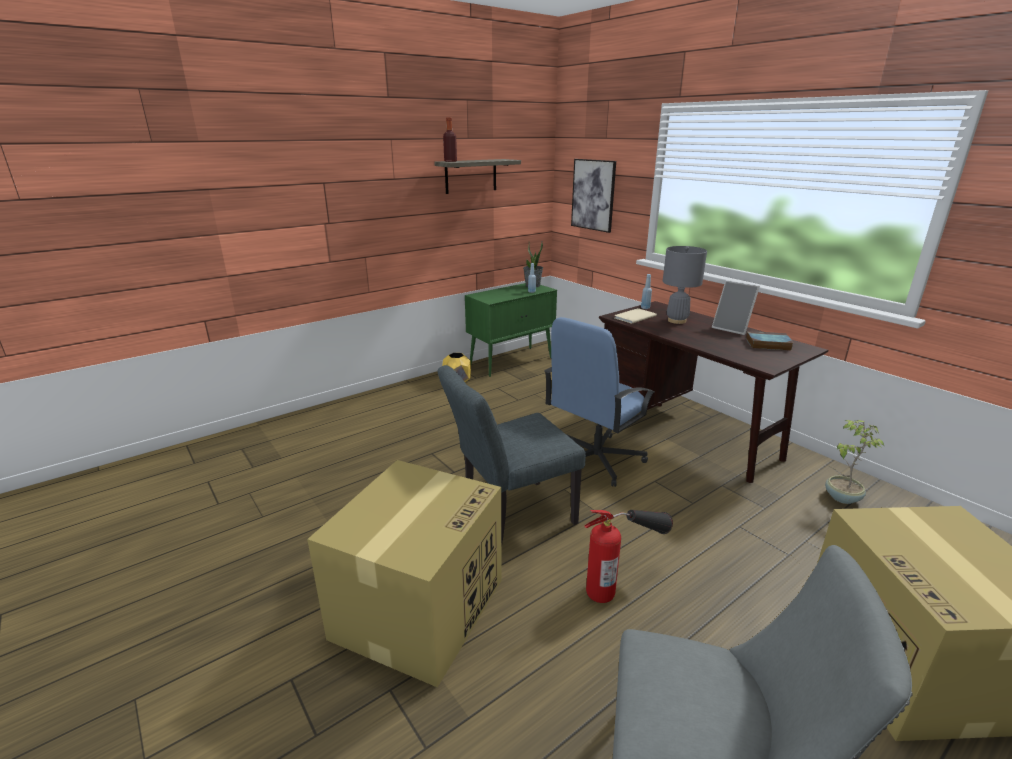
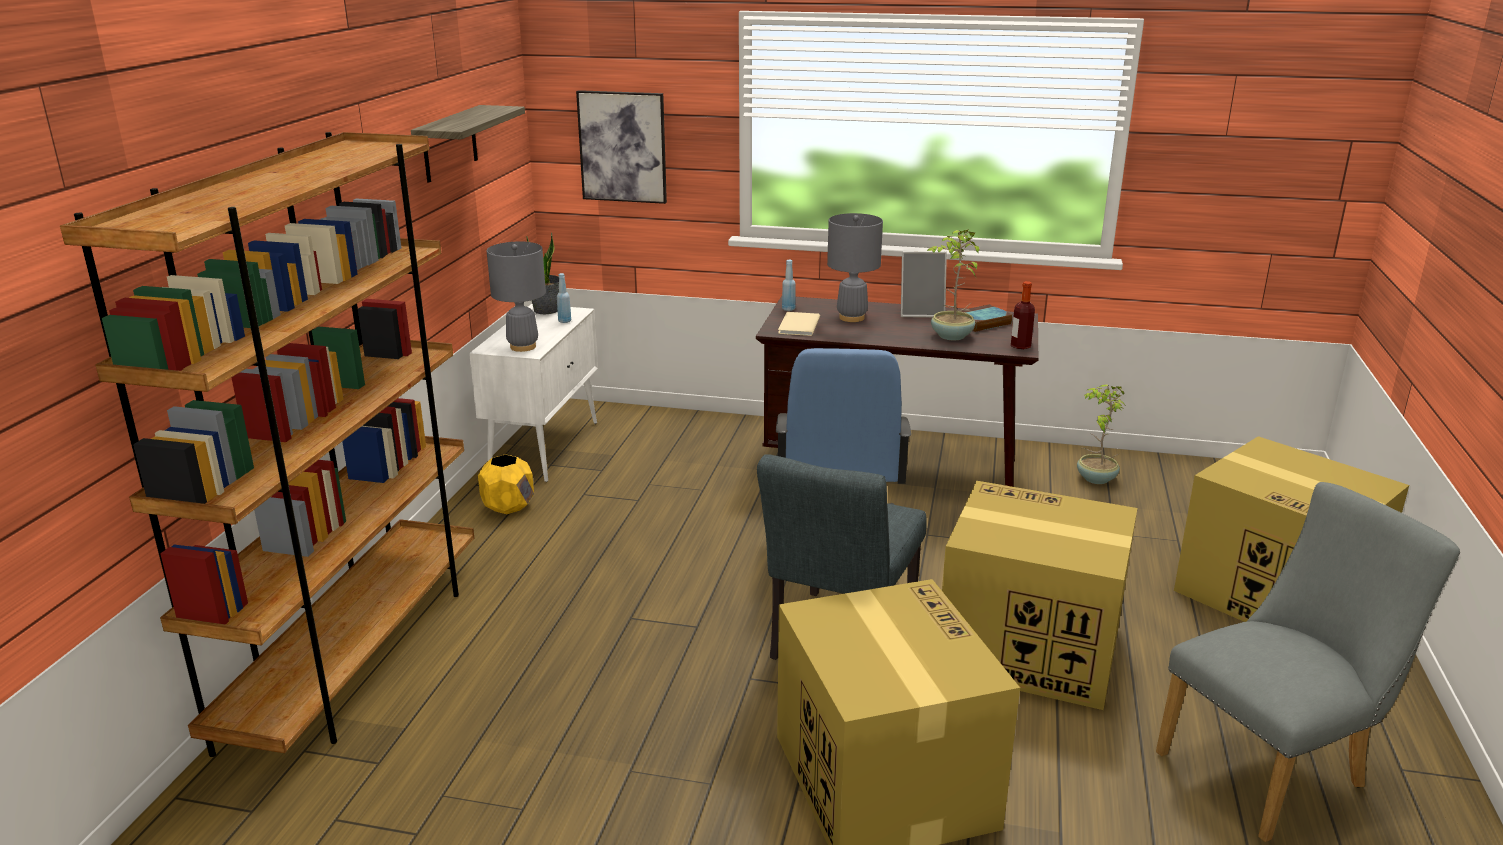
camera: 40 degrees left, 0 degrees up
(313, 419) = (356, 654): none -> brown bookcase
(450, 161) = (442, 126): bottle -> bottle (1020, 346)
(491, 298) = (523, 347): none -> grey table lamp
(511, 361) = (545, 447): green cabinet -> white cabinet
(621, 583) = (1026, 649): fire extinguisher -> cardboard box
(727, 346) = (951, 336): none -> potted plant

